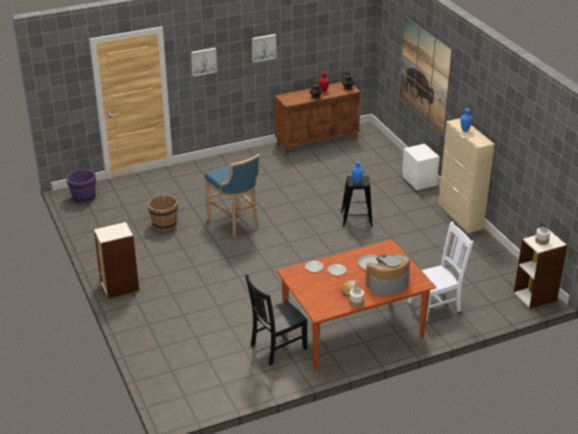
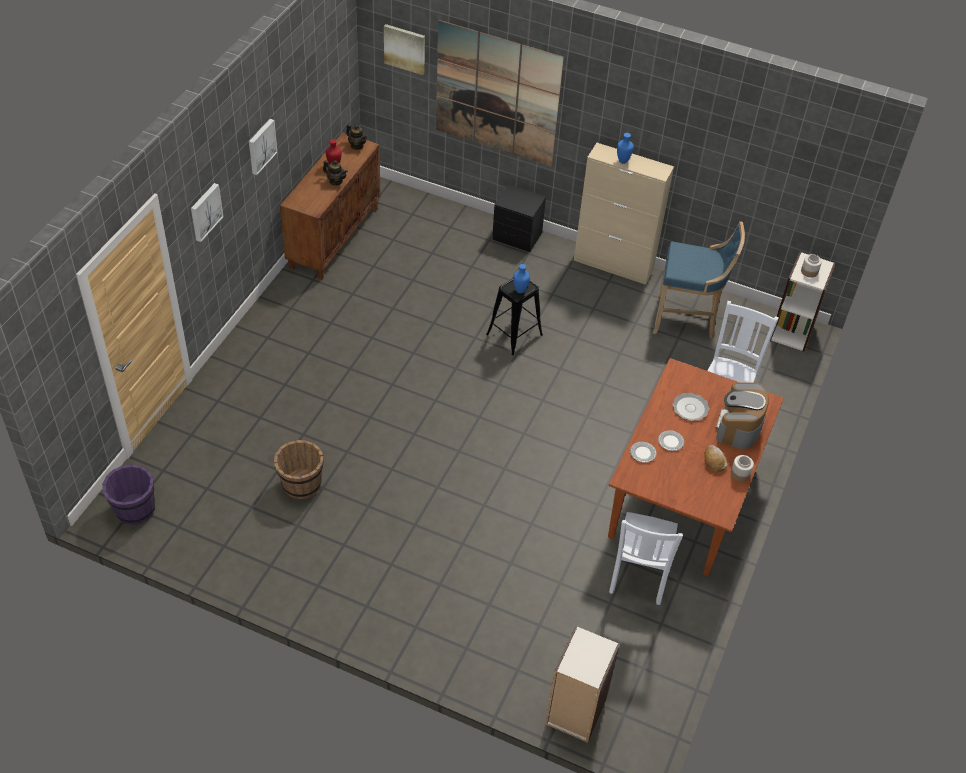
camera: 45 degrees left, 15 degrees up
(119, 286) = (362, 619): bookcase -> bookcase (575, 712)
(235, 222) = (384, 425): blue stool -> blue stool (687, 319)
(276, 347) = (638, 575): black chair -> white chair
(392, 35) = (405, 48): none -> picture
(419, 181) = (517, 236): white nightstand -> black nightstand

